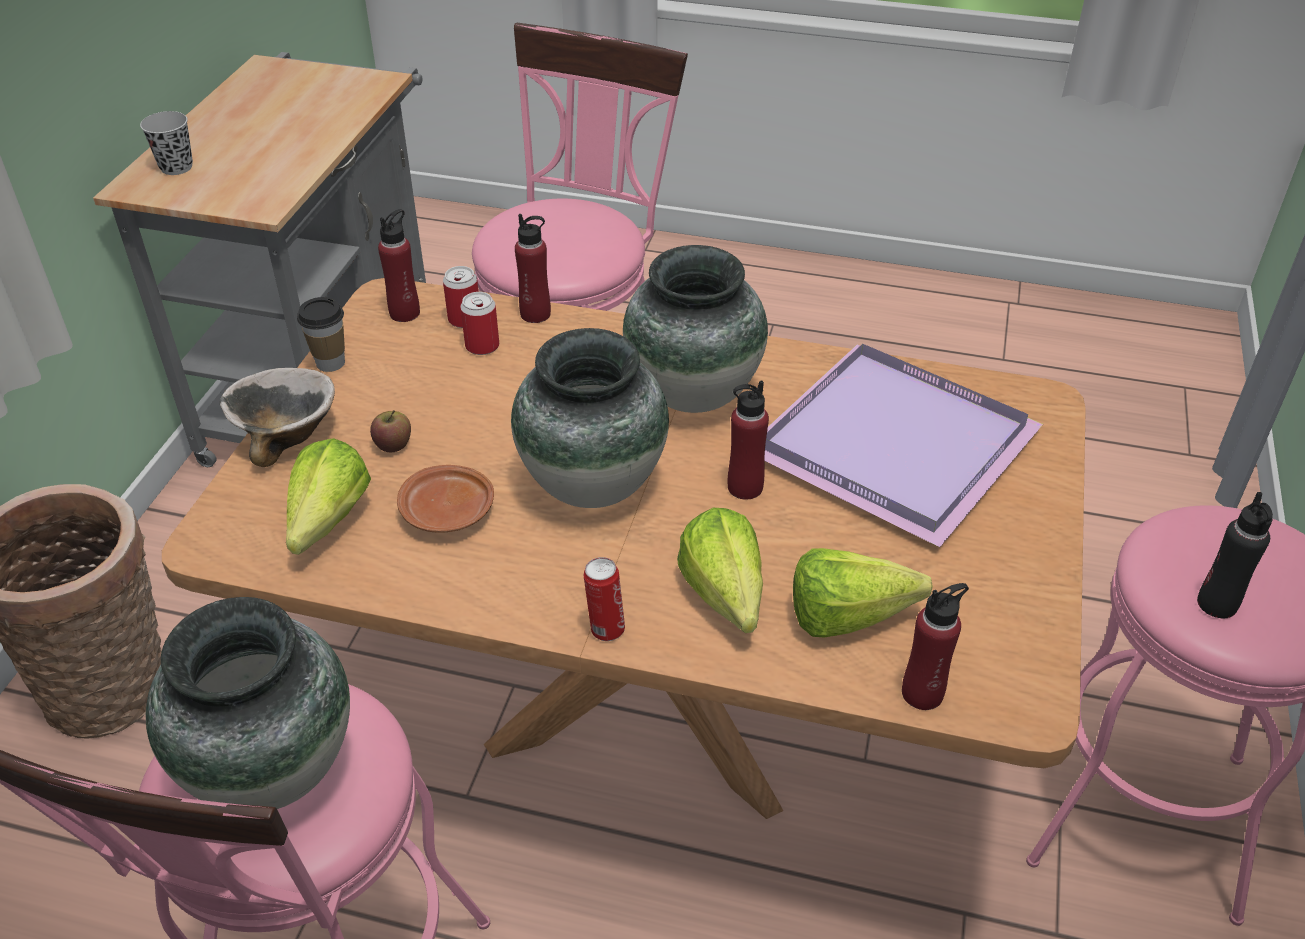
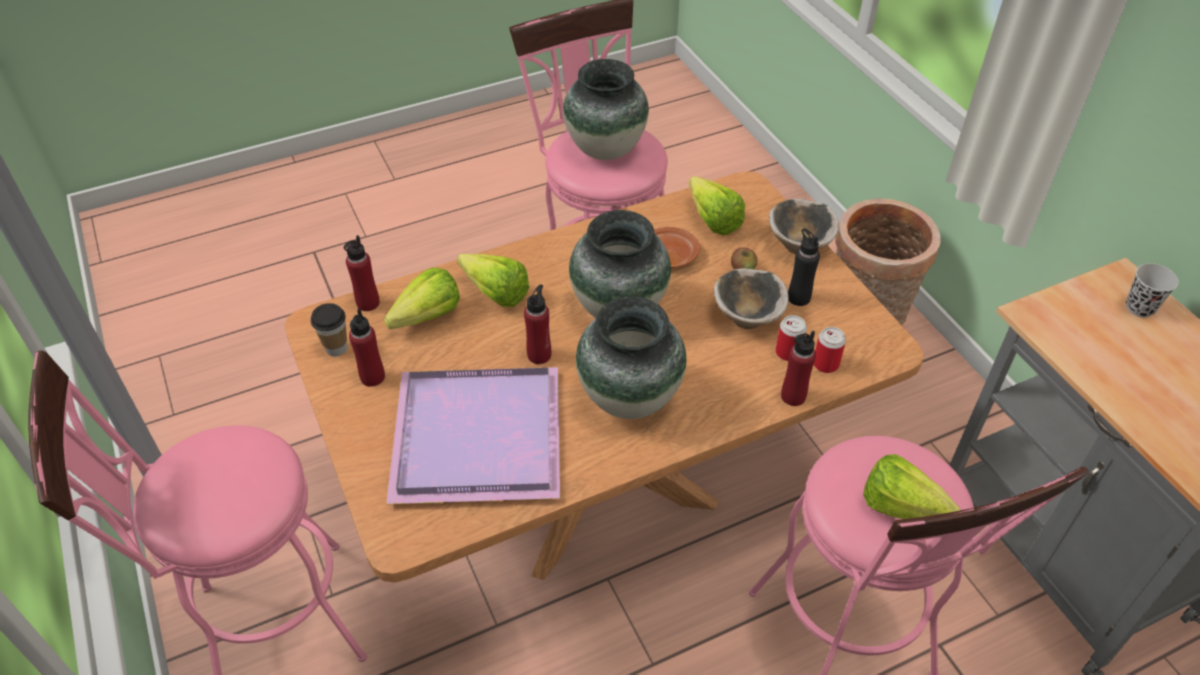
camera: 140 degrees right, 5 degrees up
(330, 363) = (846, 290): cup -> cup (336, 348)
(405, 313) = (864, 346): red bottle -> red bottle (372, 377)
(467, 397) = (747, 316): none -> bowl
(565, 219) = (908, 512): none -> lettuce
(605, 629) = (535, 250): can -> none
(1217, 604) = (229, 449): black bottle -> black bottle (798, 297)

